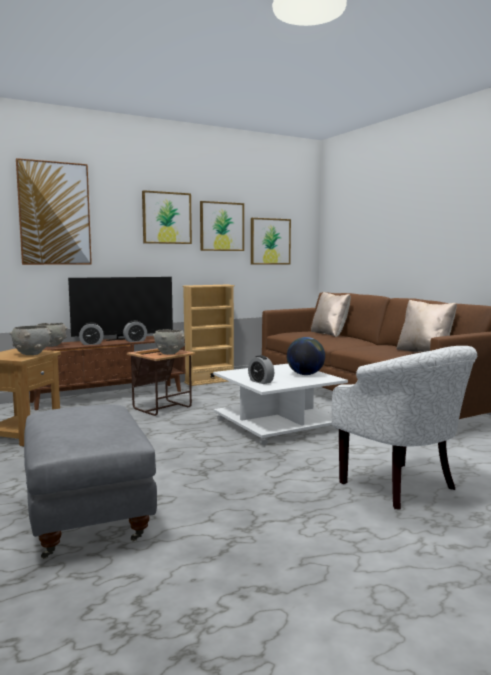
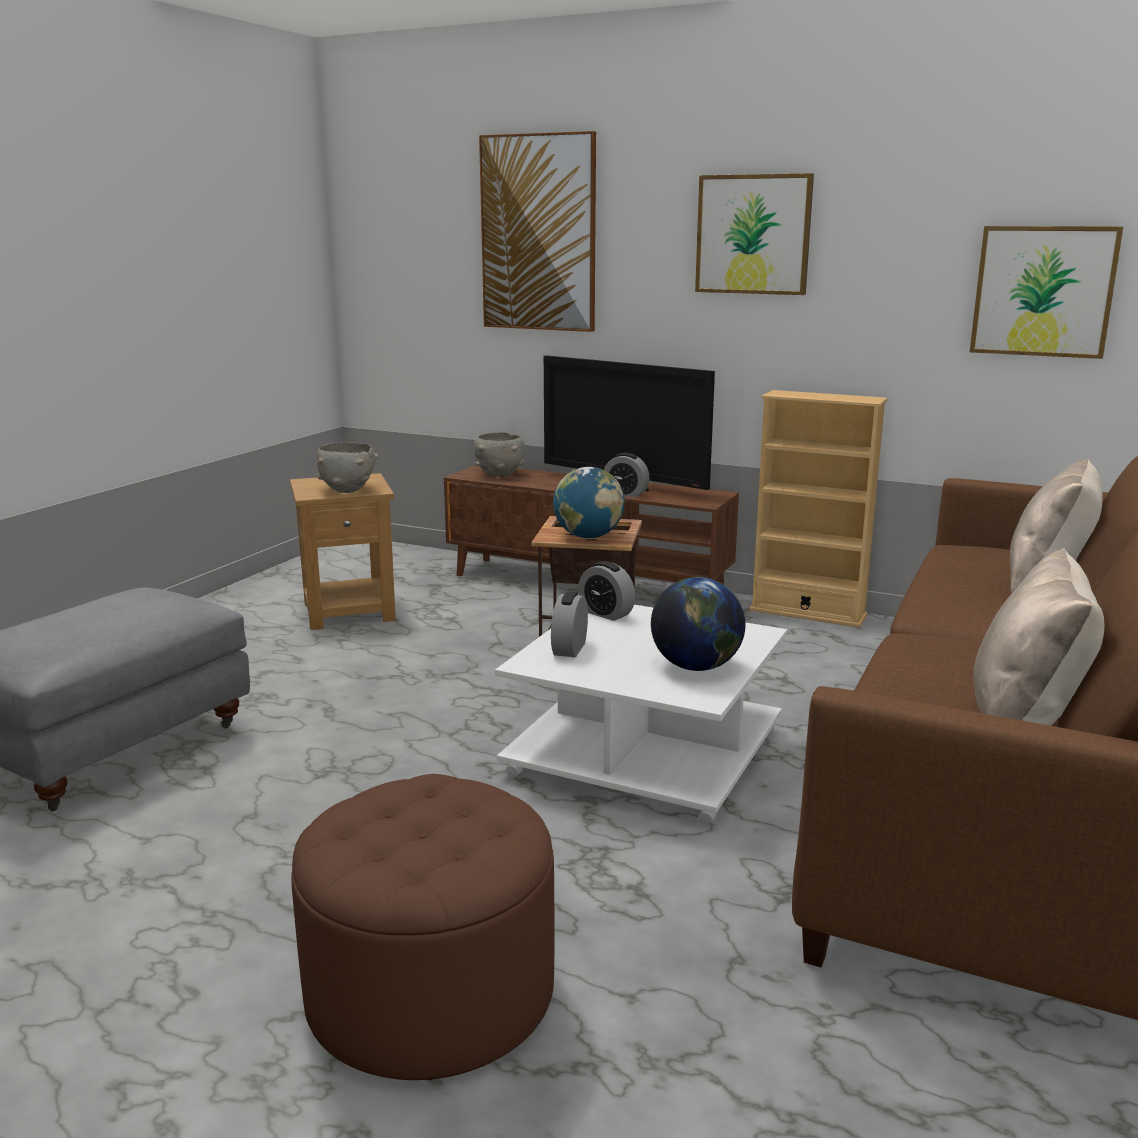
camera: 55 degrees right, 10 degrees up
(91, 344) = (552, 484): alarm clock -> alarm clock (606, 613)
(169, 353) = (588, 537): grey bowl -> globe
(221, 226) = (893, 252): picture -> none
(403, 487) = (430, 992): white armchair -> brown ottoman

